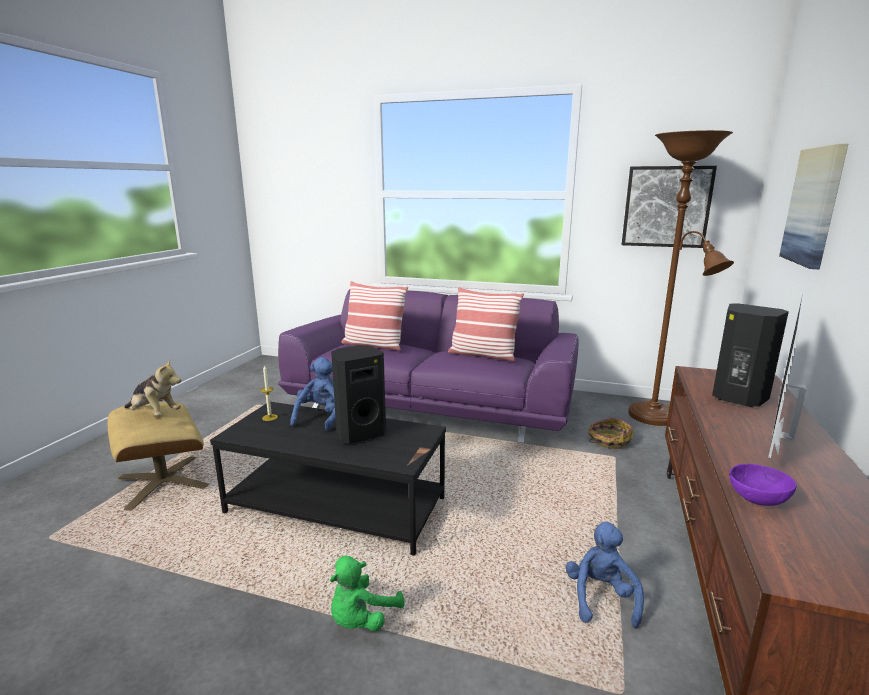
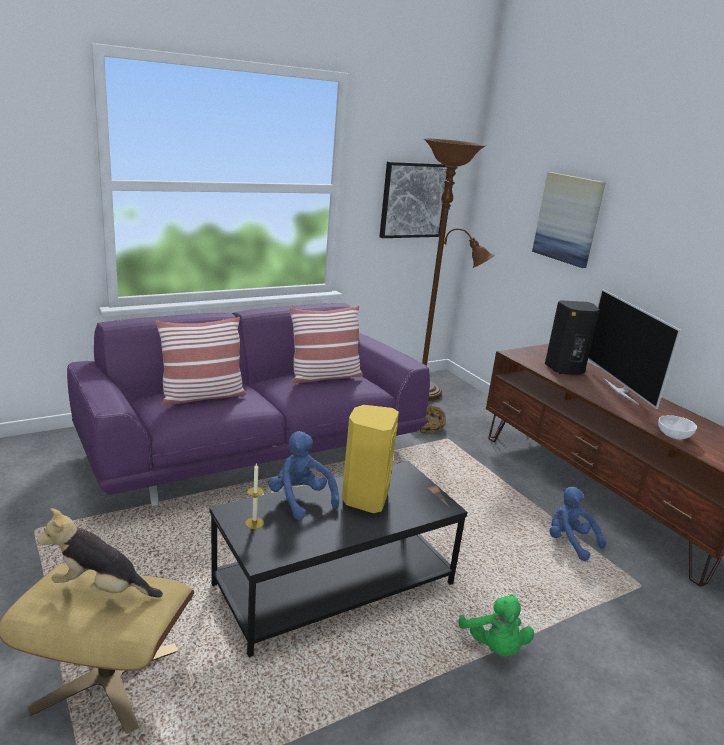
camera: 50 degrees left, 5 degrees up
(154, 414) = (101, 589): plush toy -> plush toy turned 150 degrees counterclockwise
(359, 433) = (364, 498): black speaker -> yellow speaker
(756, 498) = (673, 436): purple bowl -> white bowl

